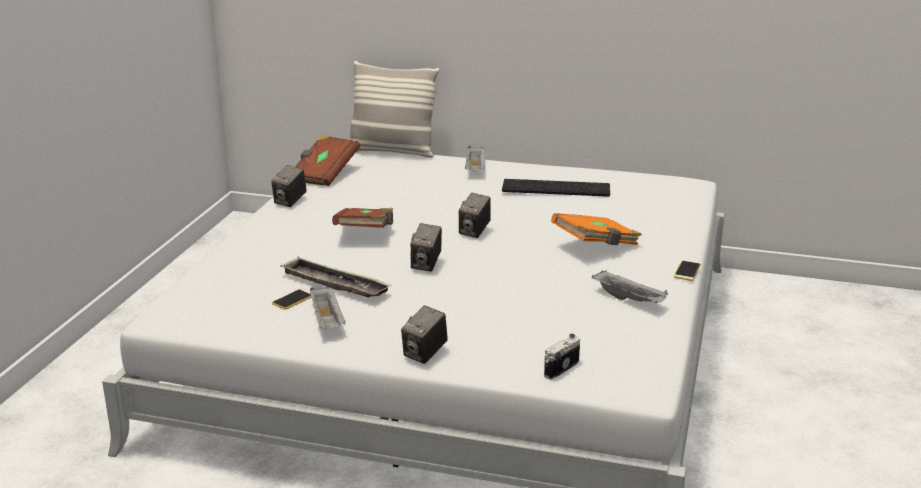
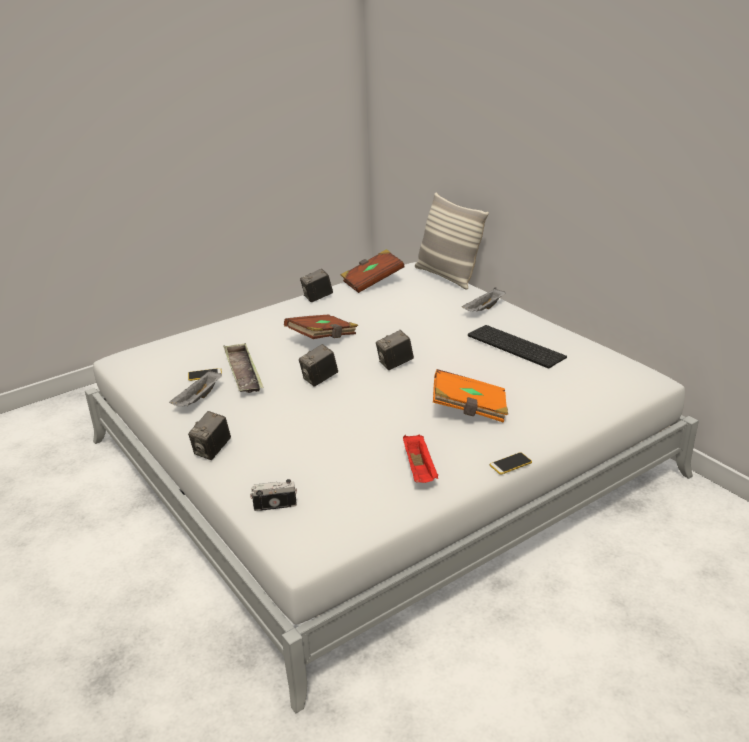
camera: 40 degrees right, 5 degrees up
(425, 354) = (212, 451): camera -> camera turned 45 degrees counterclockwise
(630, 299) = (420, 470): grey tray -> red tray

